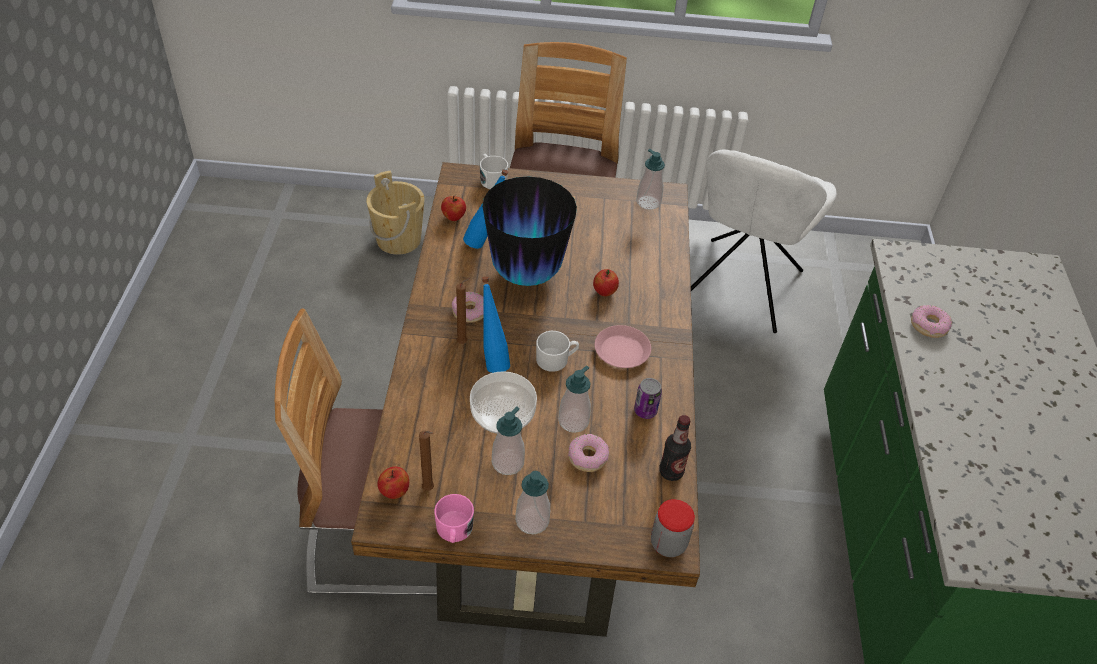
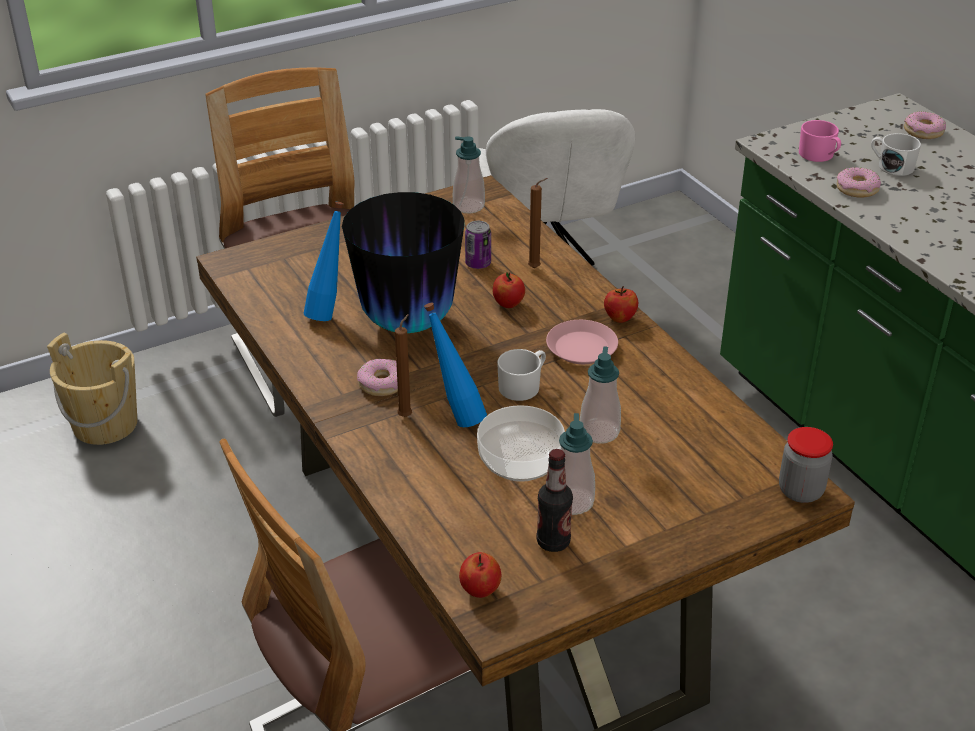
camera: 30 degrees left, 10 degrees down
(429, 489) = (516, 568): brown candle -> brown candle (536, 268)
(454, 217) = (267, 303): apple -> apple (620, 318)
(454, 531) = (583, 592): pink mug -> pink mug (819, 155)
(491, 179) = (273, 250): white mug -> white mug (891, 166)
(532, 520) = (652, 540): soap dispenser -> none
(587, 457) = (646, 456): donut -> donut (923, 131)
(645, 411) = (660, 389): can -> can (478, 264)
(671, 472) = (739, 429): bottle -> bottle (553, 542)

